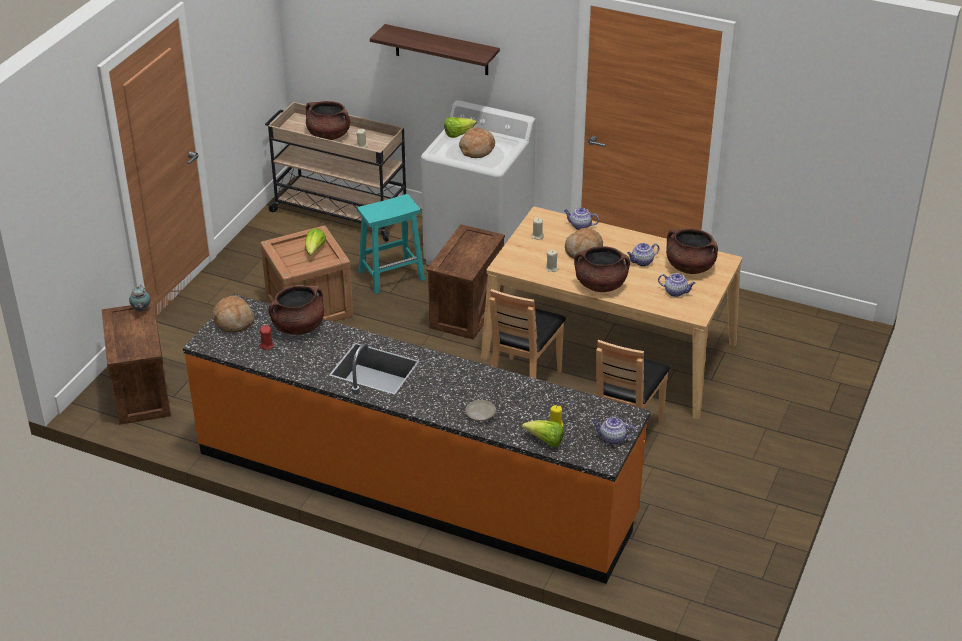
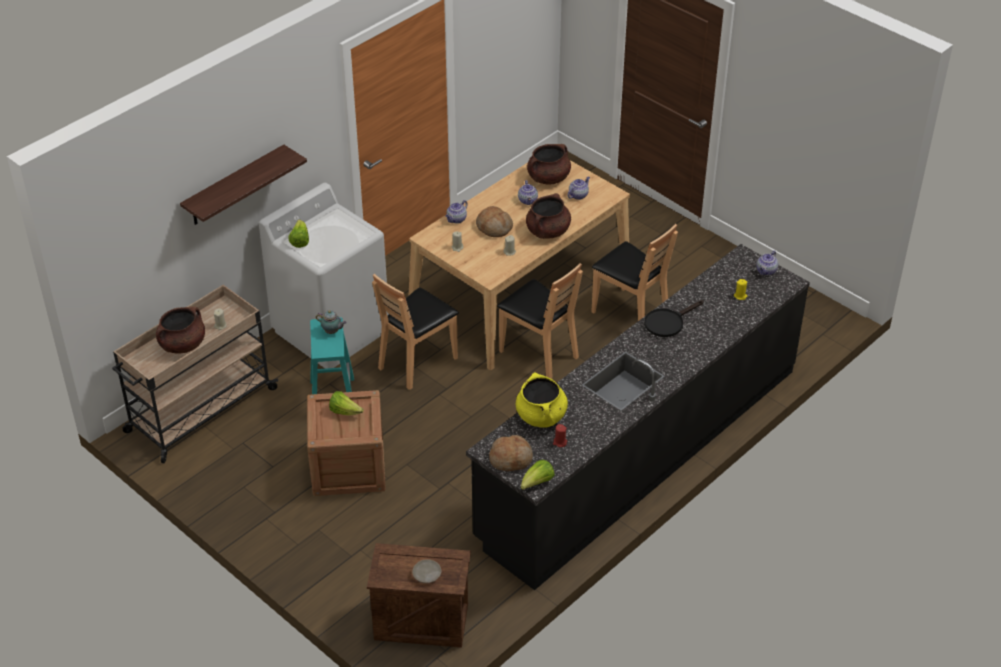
camera: 70 degrees left, 5 degrees up
(141, 310) = (386, 554): teapot -> teapot (332, 332)
(298, 327) = (541, 416): brown cooking pot -> yellow cooking pot
(414, 485) = (639, 452): orange counter -> black counter
(466, 311) = (417, 362): crate -> brown chair
(476, 149) = (334, 236): bread -> none
(480, 381) = (668, 322): none -> black frying pan
(480, 414) = (710, 333): beige plate -> beige plate (426, 575)
(545, 441) = (756, 306): lettuce -> lettuce (537, 483)

